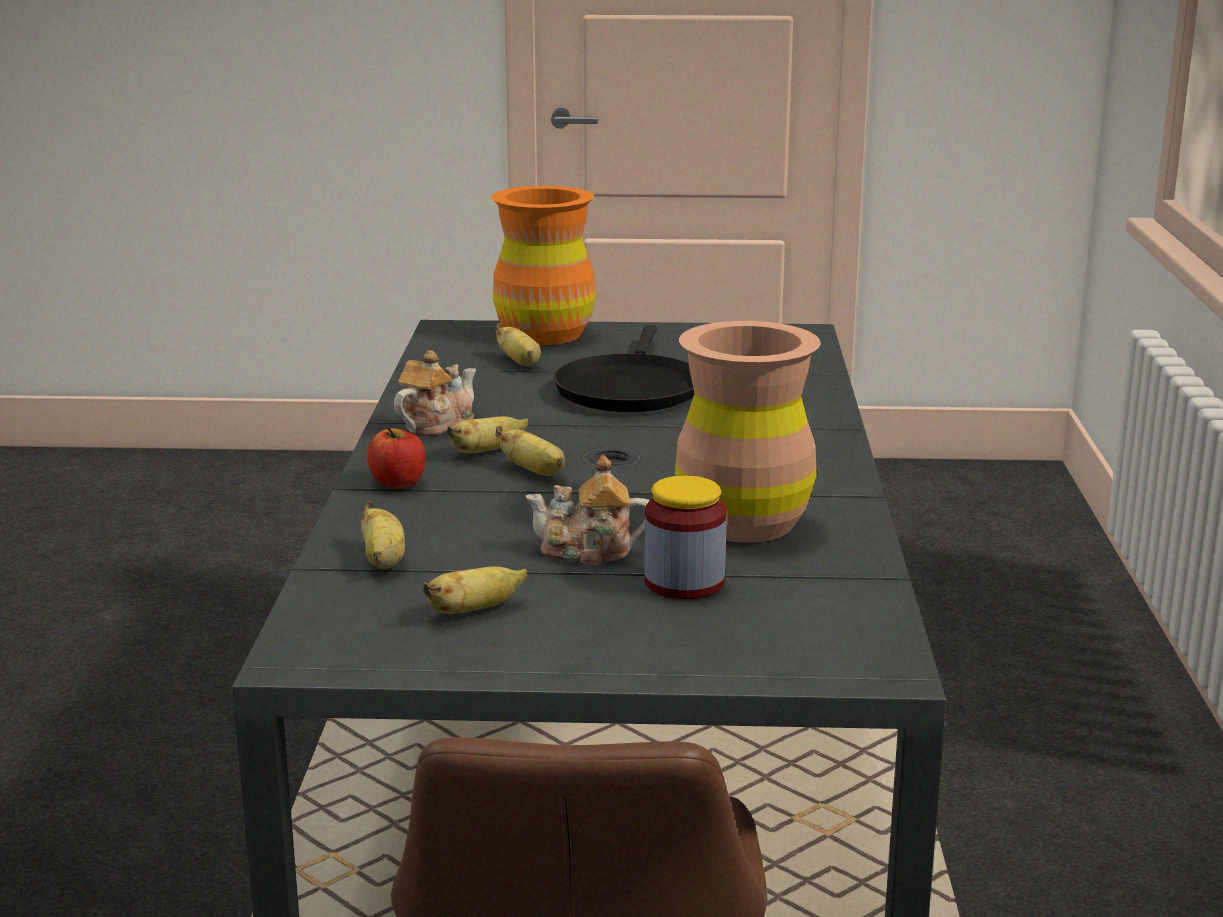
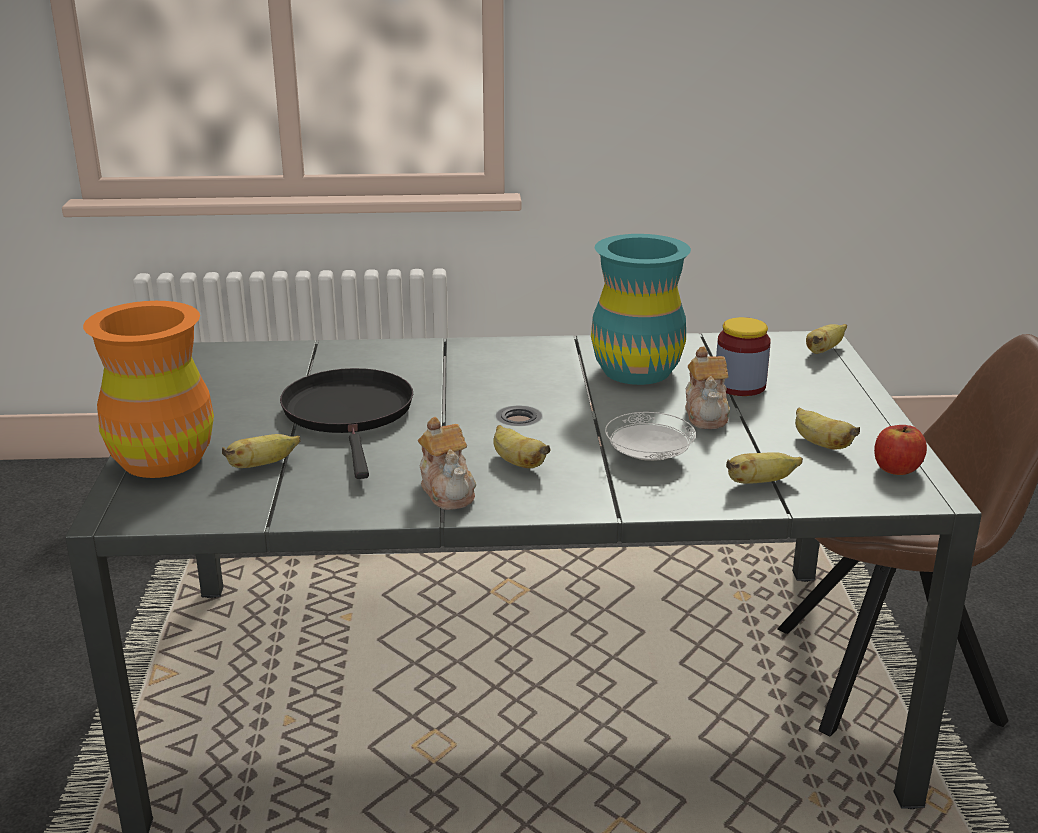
camera: 95 degrees left, 5 degrees up
(398, 483) = (601, 493): apple -> apple (896, 469)
(436, 424) = (448, 491): teapot -> teapot turned 150 degrees counterclockwise
(472, 510) = (648, 458): none -> white plate
(535, 472) = (561, 440): banana -> banana (823, 350)
(628, 389) = (349, 414): black frying pan -> black frying pan turned 105 degrees counterclockwise
(744, 523) = (636, 371): brown vase -> turquoise vase

